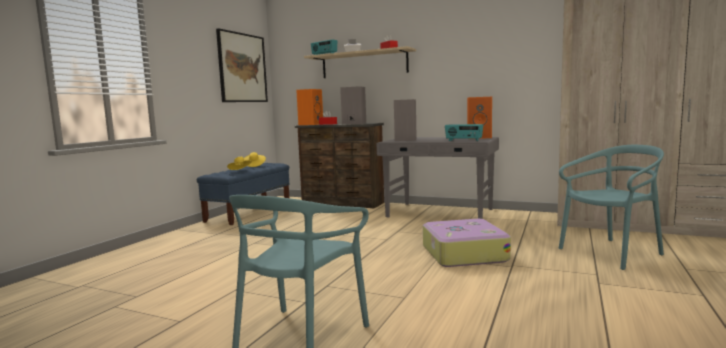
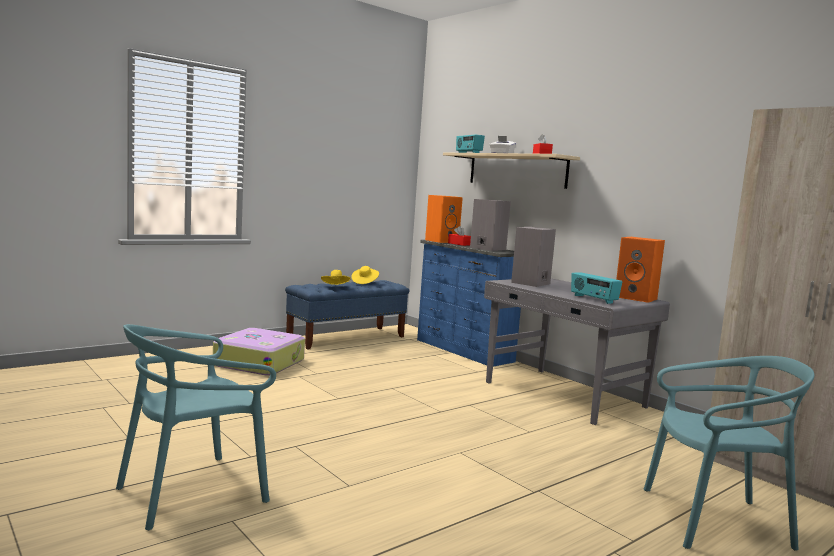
camera: 25 degrees right, 0 degrees up
(242, 68) = (373, 161): picture -> none
(342, 203) = (463, 351): brown dresser -> blue dresser
(463, 253) = (501, 456): suitcase -> suitcase (259, 362)

